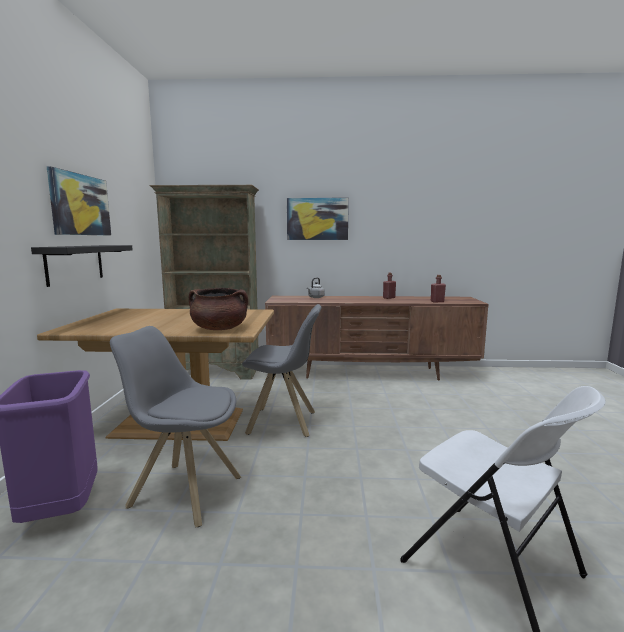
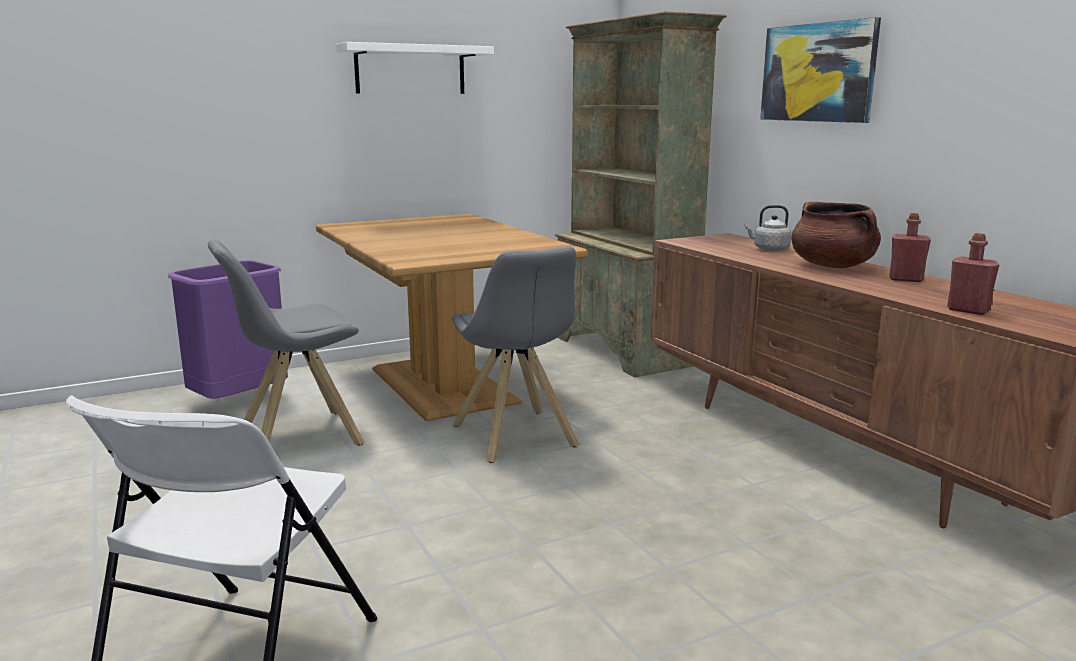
camera: 60 degrees right, 5 degrees up
(75, 264) = (390, 147): black shelf -> none
(80, 205) = (410, 70): picture -> white shelf
(185, 491) = (299, 436): grey chair -> grey chair turned 105 degrees counterclockwise
(219, 329) = (412, 253): brown cooking pot -> brown cooking pot (833, 266)

